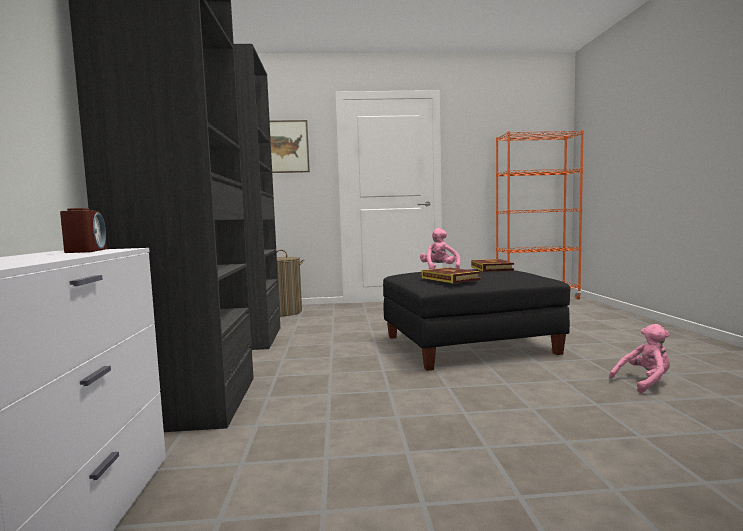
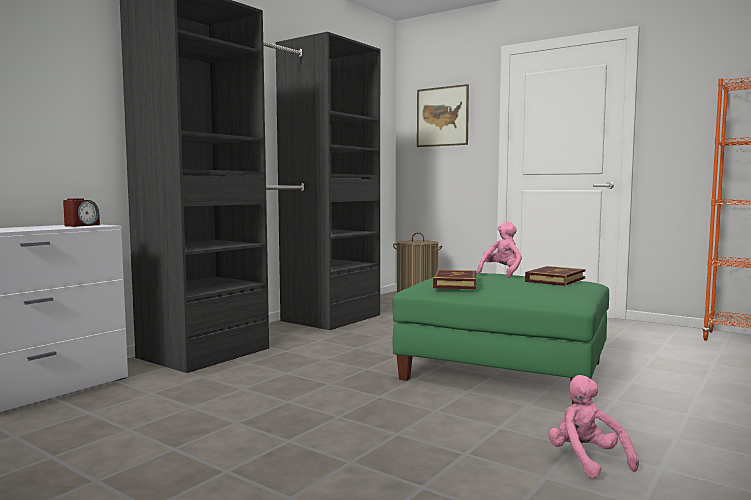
camera: 40 degrees right, 0 degrees up
(468, 345) = (504, 370): black ottoman -> green ottoman
(644, 382) = (586, 460): pink plush toy -> pink plush toy turned 135 degrees counterclockwise

